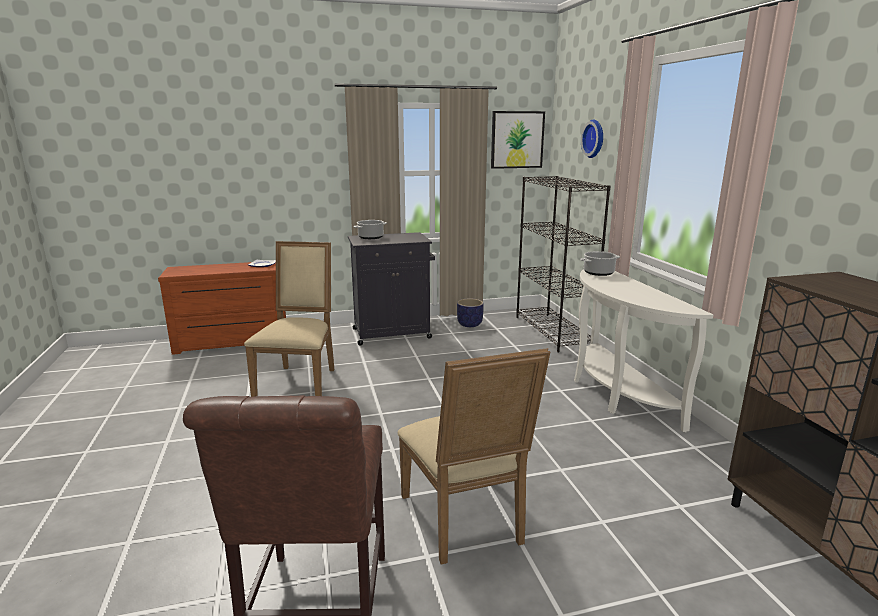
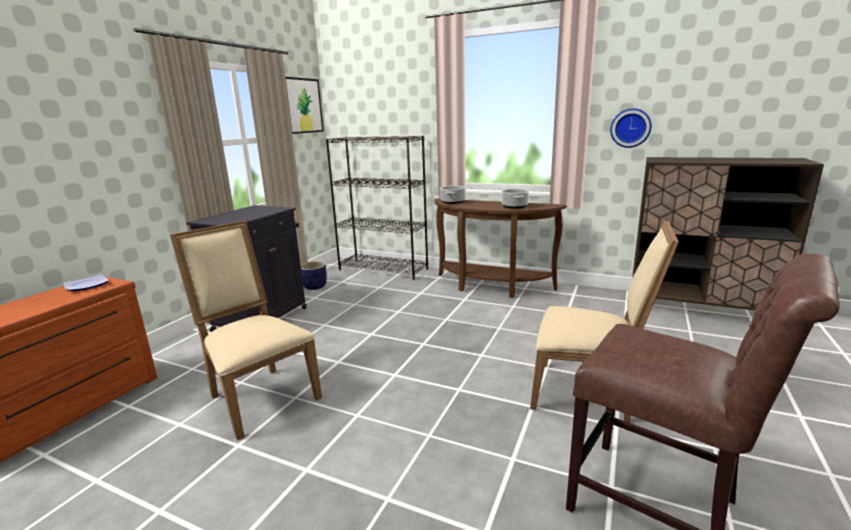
camera: 50 degrees left, 0 degrees up
(371, 237) = (221, 217): cooking pot -> cooking pot (514, 206)
(595, 138) = (391, 100): wall clock -> wall clock (630, 128)
(614, 393) = (490, 287): white console table -> brown console table

